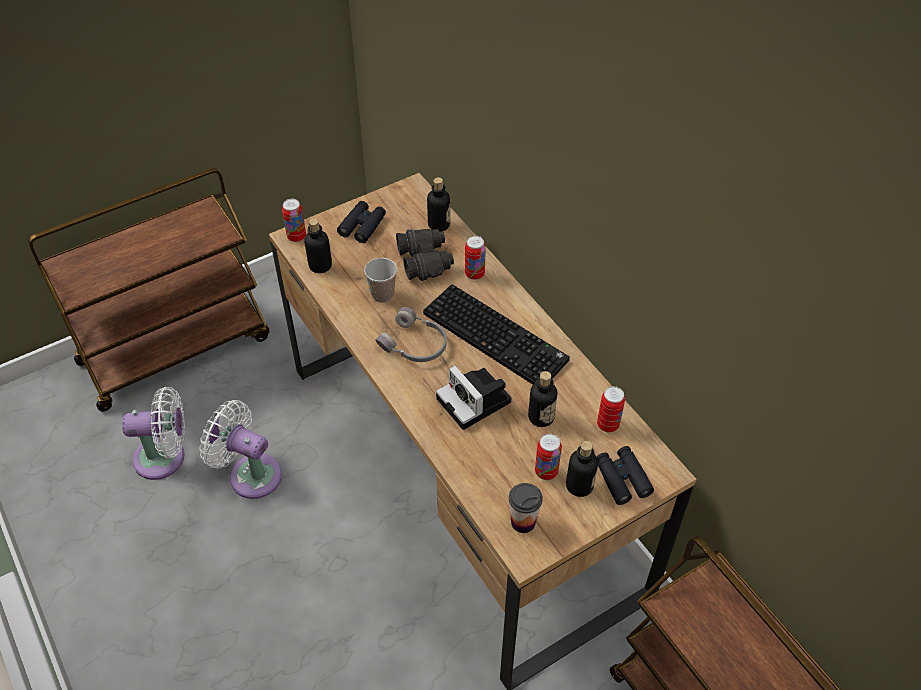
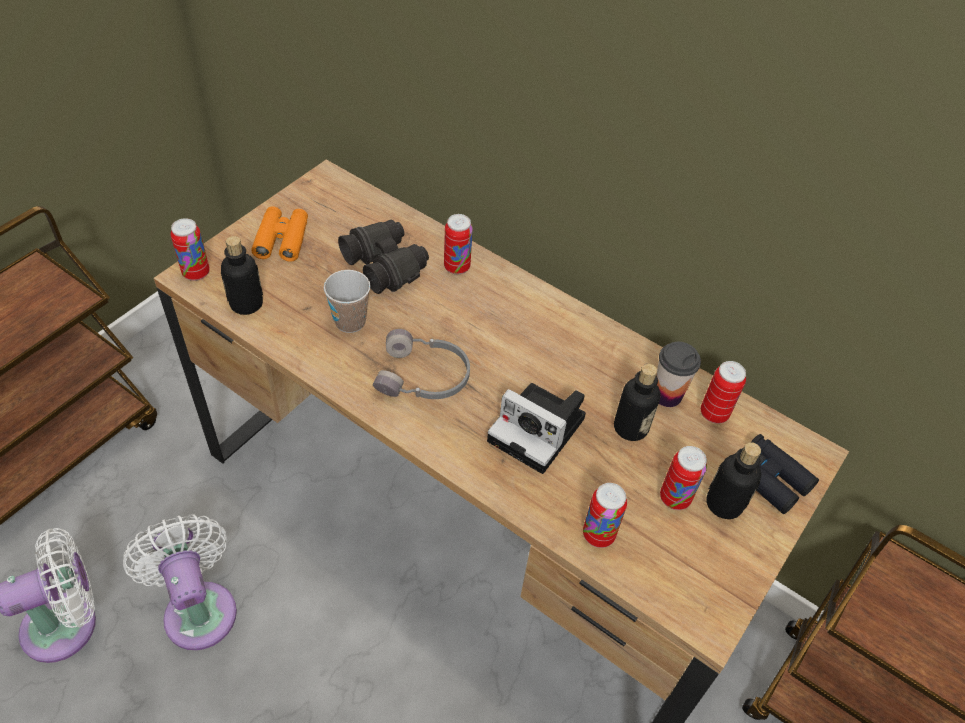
camera: 25 degrees left, 0 degrees up
(250, 474) = (198, 608): white fan -> white fan turned 60 degrees clockwise
(362, 226) = (282, 239): black binoculars -> orange binoculars
(439, 224) = (382, 217): bottle -> none
(480, 479) = (598, 535): none -> can
(497, 336) = (524, 338): keyboard -> none
(523, 522) = (682, 577): cup -> cup (667, 395)

